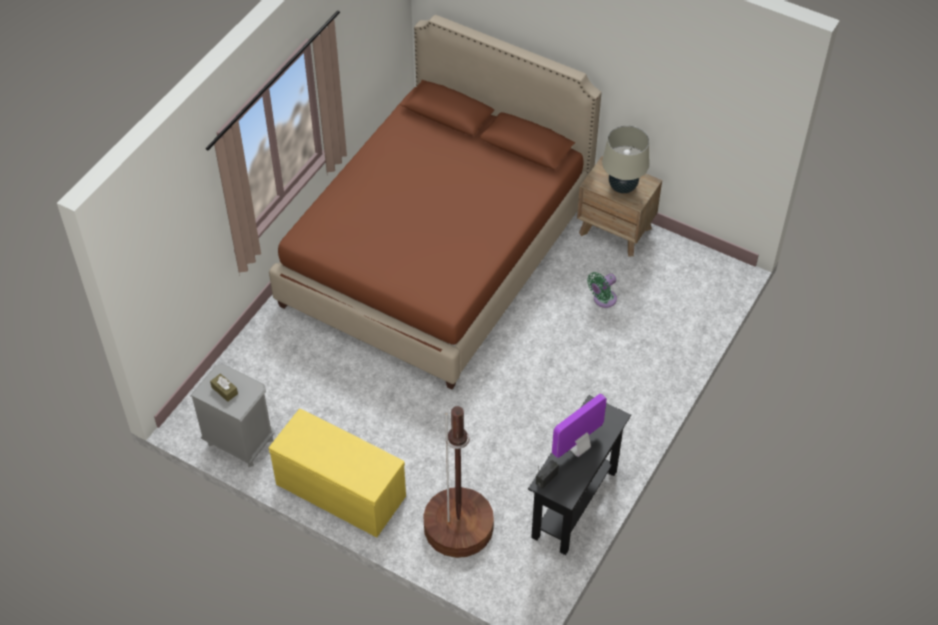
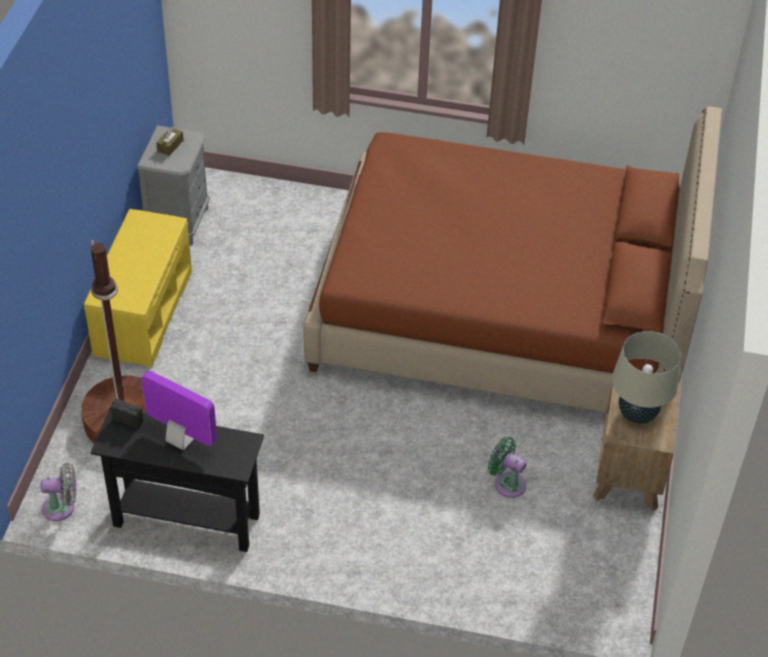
camera: 70 degrees right, 5 degrees down
(535, 587) = (62, 508): none -> grey fan

